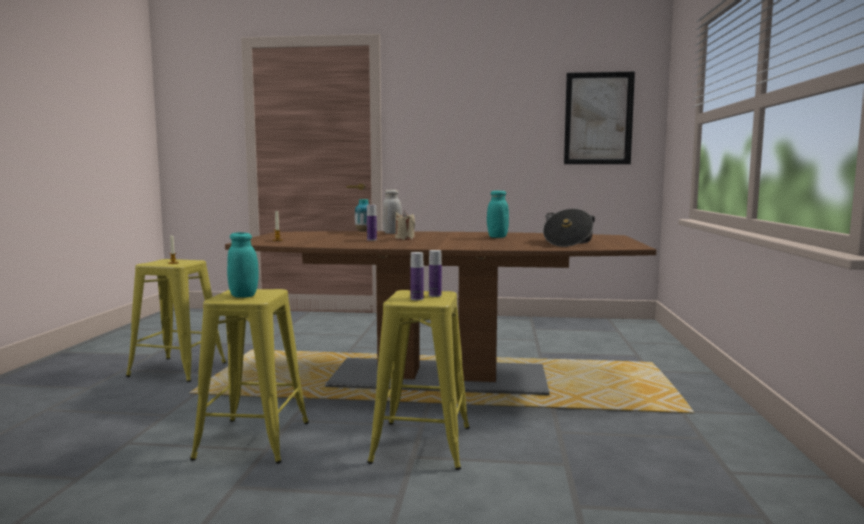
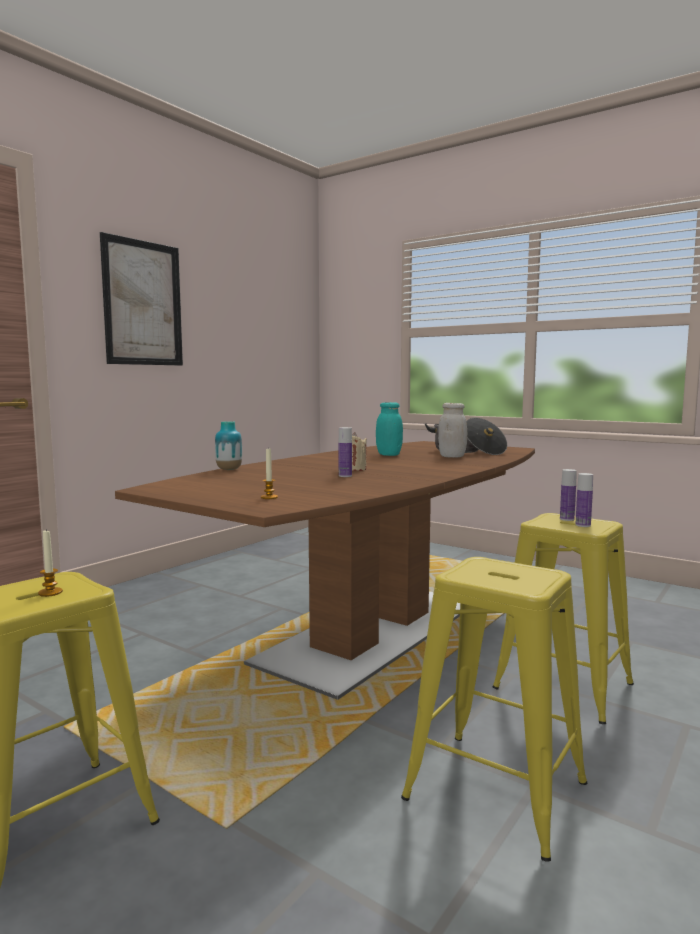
camera: 60 degrees left, 0 degrees up
(243, 295) = (509, 576): turquoise jar -> none
(392, 233) = (276, 466): white jar -> white jar (452, 456)
(598, 118) = (276, 322): picture -> picture (143, 303)

